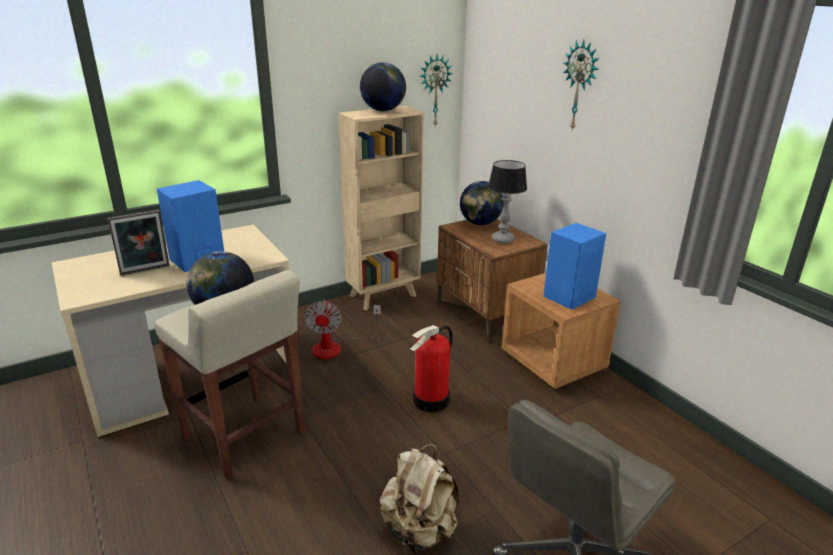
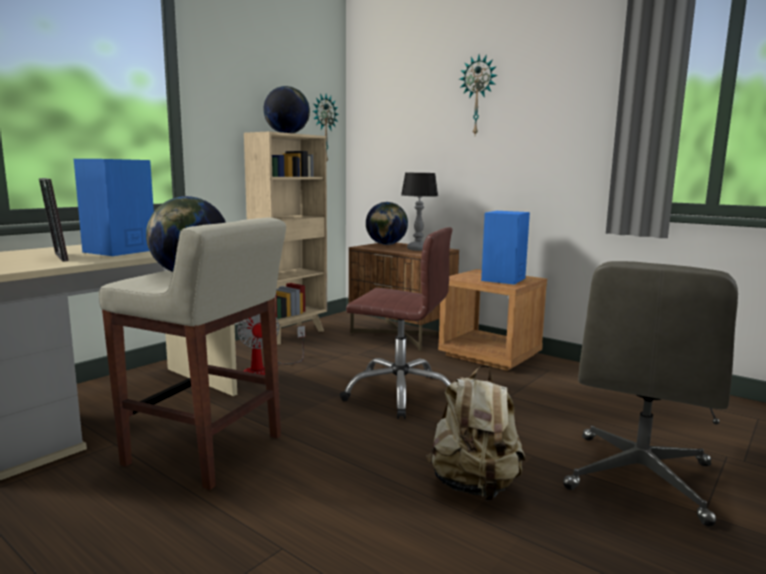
camera: 20 degrees left, 15 degrees down
(145, 271) = (57, 257): picture frame -> picture frame turned 105 degrees clockwise
(431, 400) = (400, 393): fire extinguisher -> brown office chair

